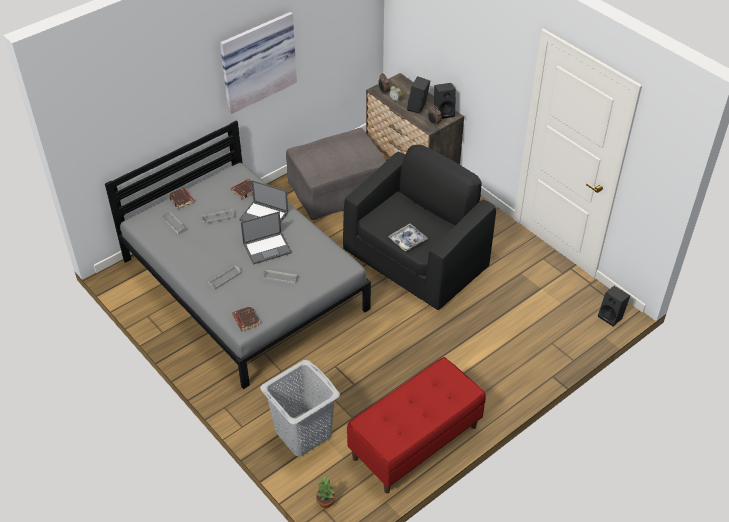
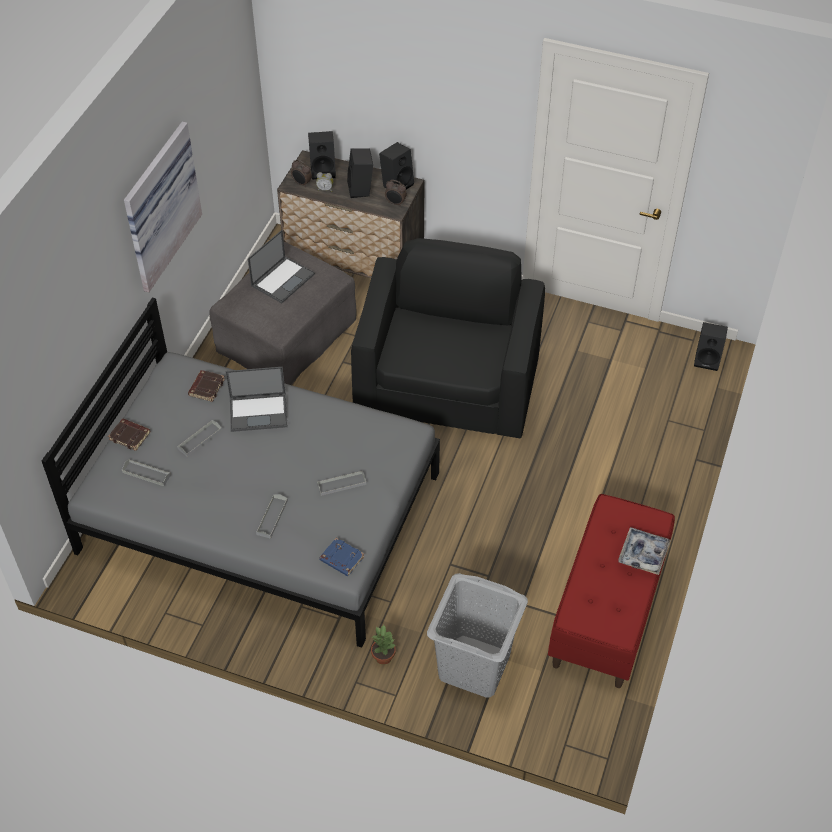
camera: 30 degrees left, 5 degrees up
(245, 320) = (341, 559): brown book -> blue book
(267, 248) = (295, 452): laptop -> laptop (283, 279)
(326, 502) = (561, 734): potted plant -> potted plant (384, 656)
(403, 89) = (324, 171): none -> black speaker
(407, 240) = (455, 367): tray -> tray (643, 554)

